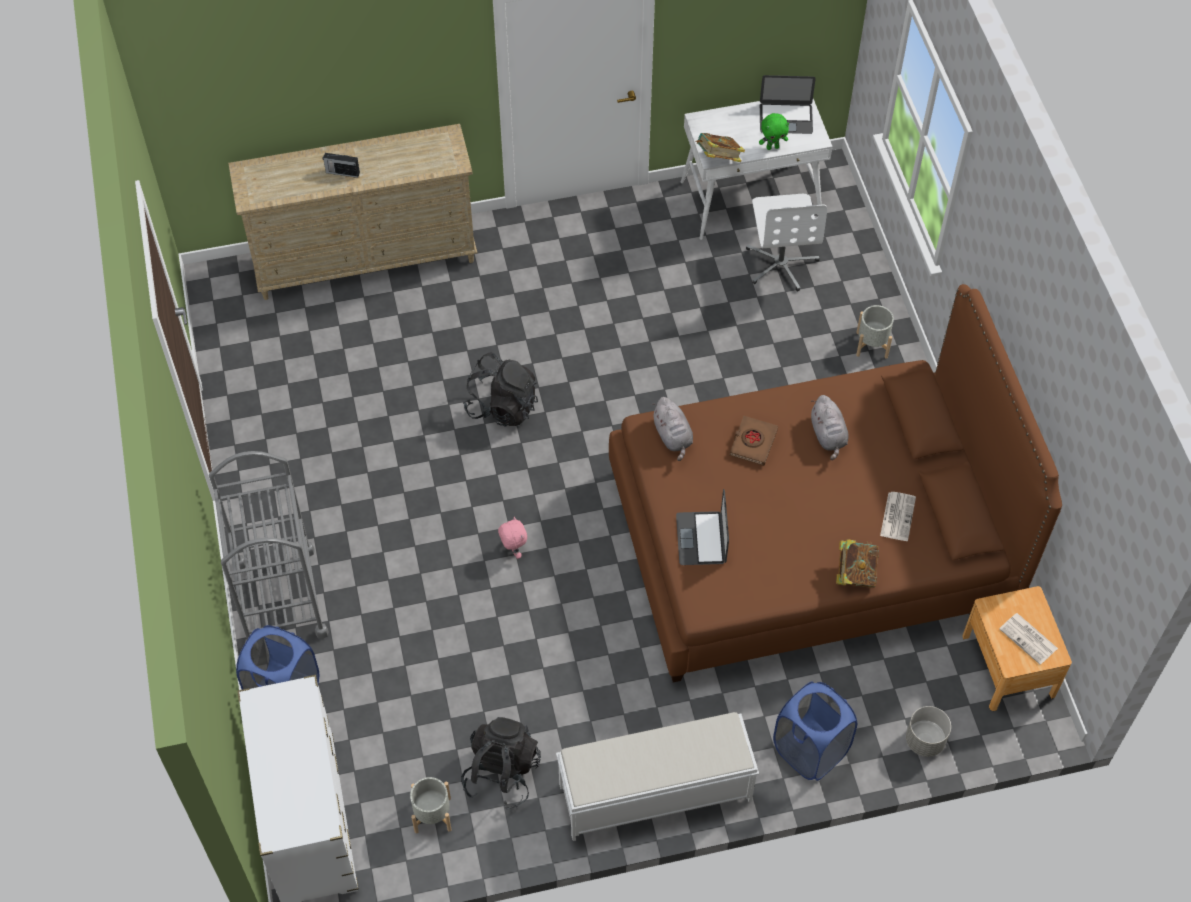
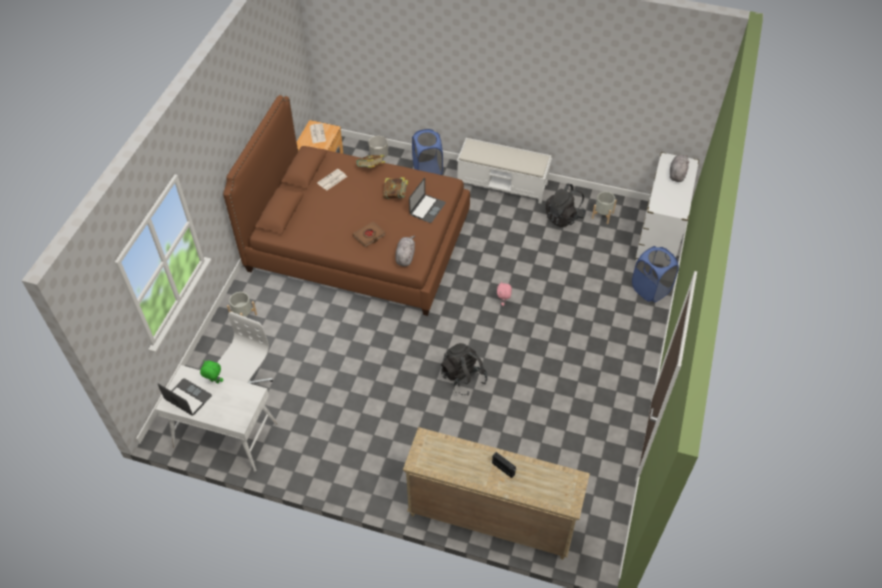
camera: 150 degrees left, 5 degrees down
(280, 599) = (635, 332): grey cart -> none
(718, 158) = (252, 390): book -> book (395, 195)
(828, 436) = (330, 224): grey plush toy -> grey plush toy (677, 174)

